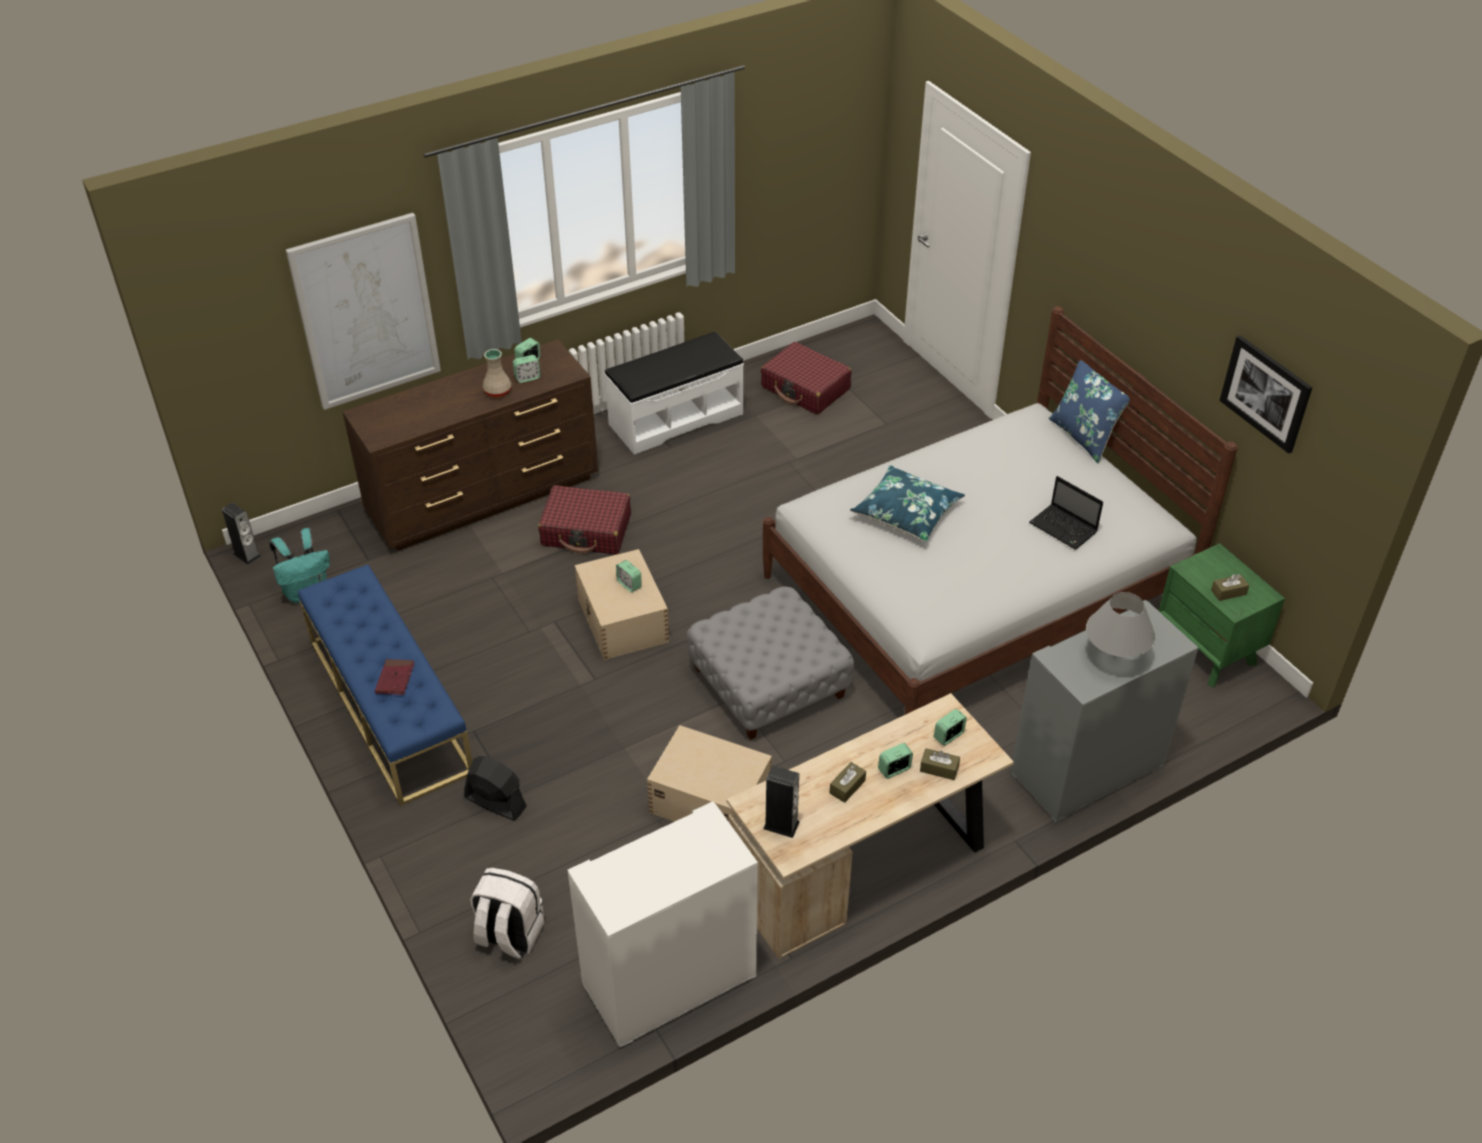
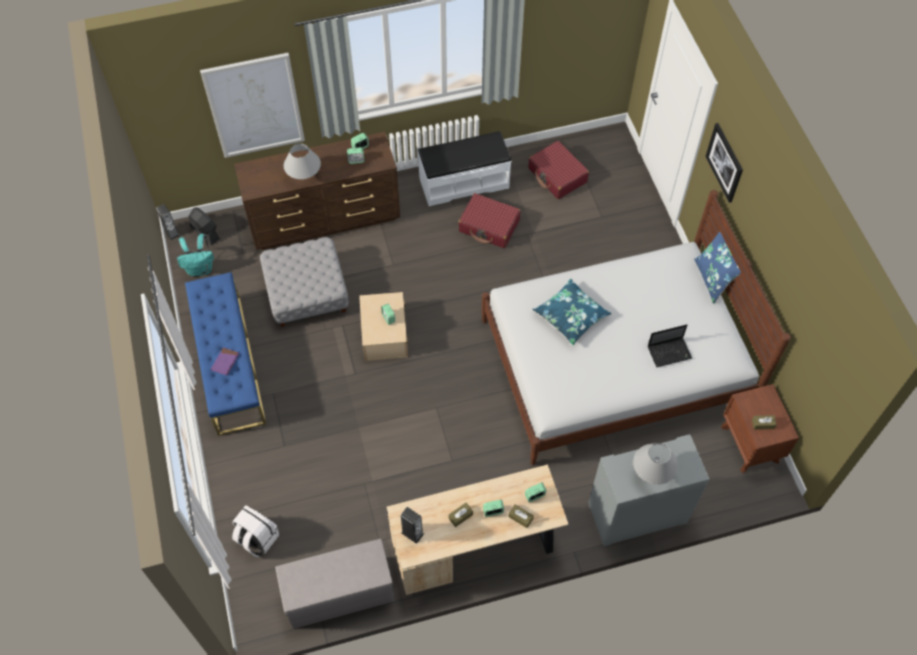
camera: 15 degrees right, 15 degrees up
(395, 679) = (225, 362): red book -> purple book
(456, 409) = (304, 177): none -> grey table lamp
(495, 802) = (273, 447): black fan -> black fan (205, 232)
(497, 392) = (333, 168): beige vase -> none
(586, 530) = (381, 260): red suitcase -> red suitcase (489, 226)
(669, 983) = (338, 594): white cabinet -> grey bench
(709, 800) = (398, 477): beige storage box -> none
(769, 682) = (460, 401): grey ottoman -> grey ottoman (307, 292)
(1064, 528) = (670, 352): laptop -> laptop turned 75 degrees counterclockwise
(1207, 650) = (750, 444): green nightstand -> brown nightstand
(1266, 393) = (812, 316): picture -> picture (725, 162)

